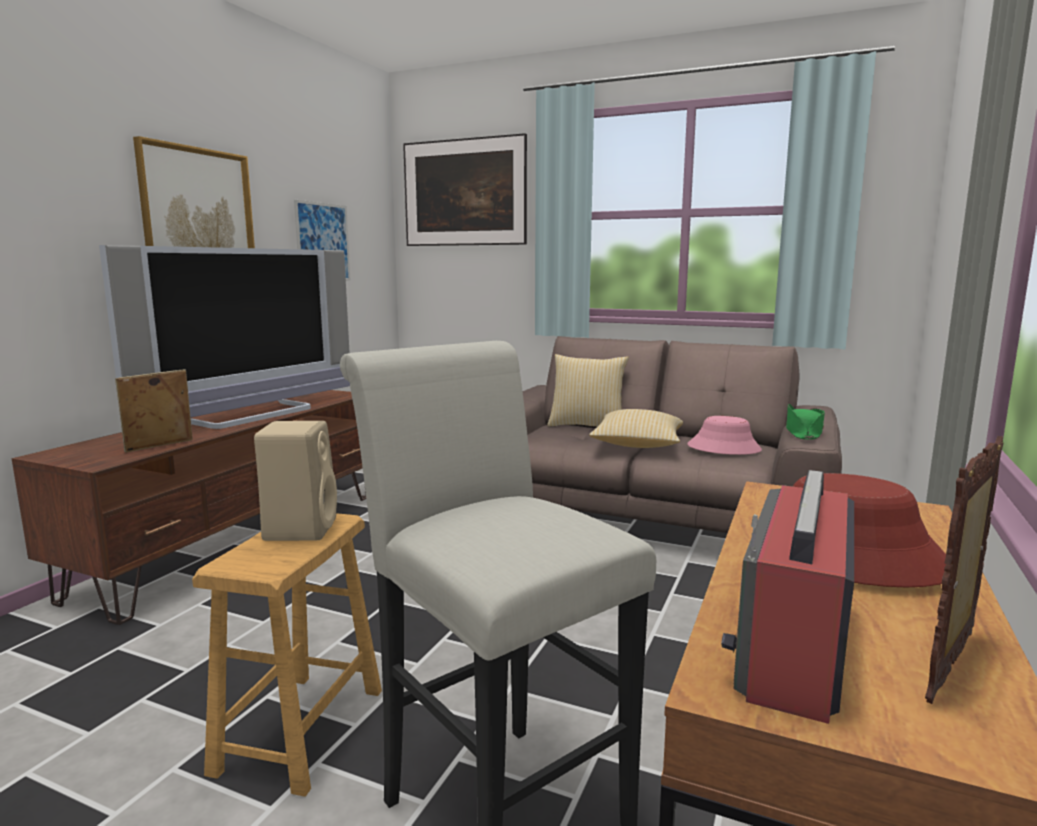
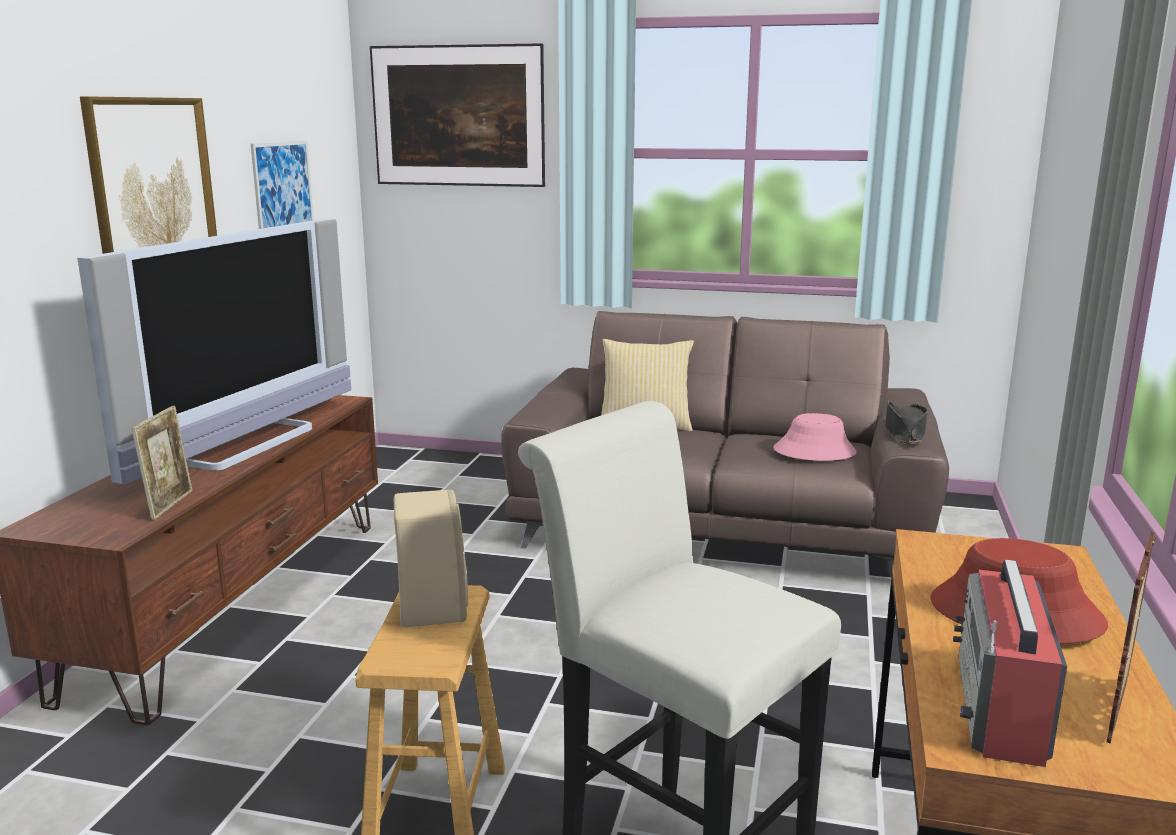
camera: 10 degrees left, 5 degrees up
(159, 447) = (169, 505): picture frame -> picture frame turned 150 degrees clockwise
(637, 445) = (715, 452): pillow -> none
(803, 432) = (904, 433): green hat -> black hat

